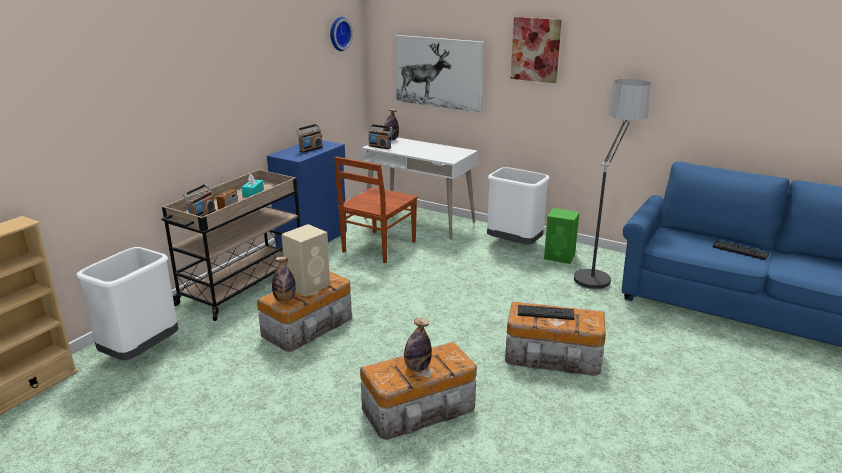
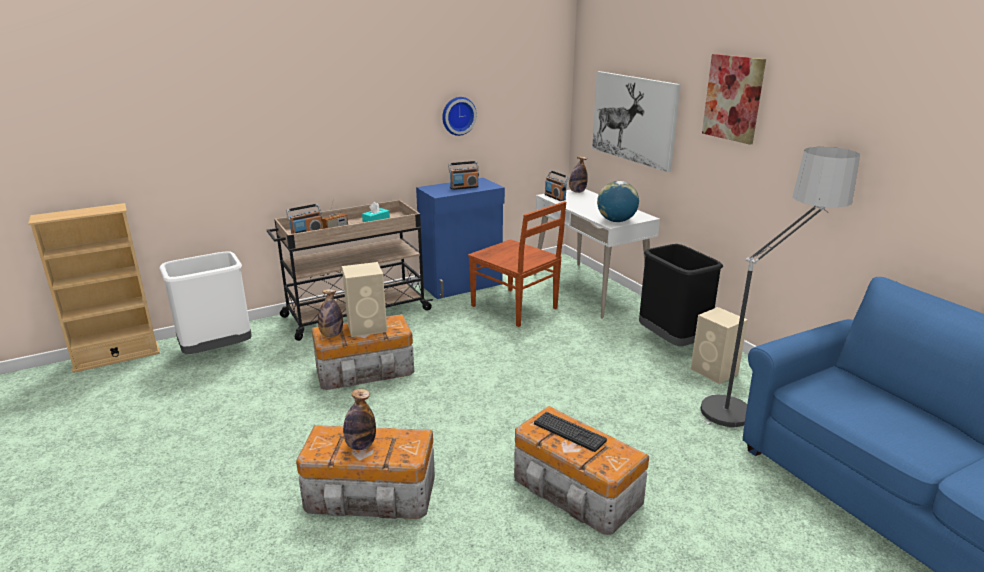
camera: 30 degrees right, 0 degrees up
(338, 33) = (532, 65): wall clock -> wall clock (458, 115)
(378, 247) = (515, 308): brown chair -> brown chair turned 105 degrees counterclockwise
(450, 157) = (616, 221): none -> globe
(514, 244) = (672, 341): white trash can -> black trash can
(560, 257) = (715, 372): green speaker -> beige speaker
(740, 250) = (928, 433): keyboard -> none

